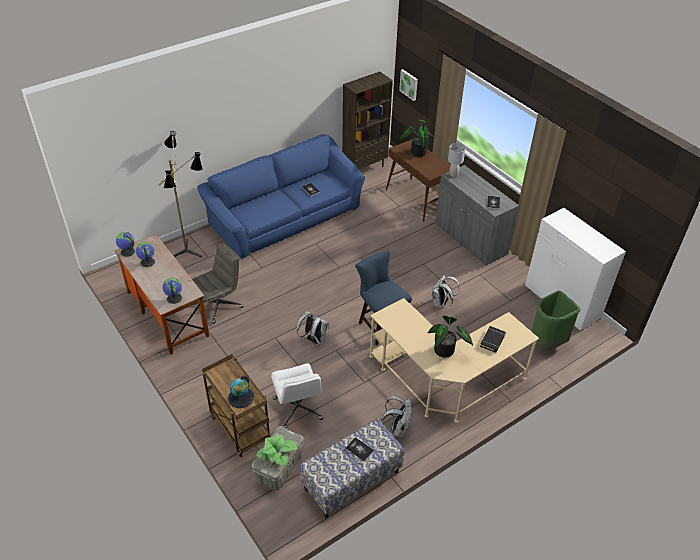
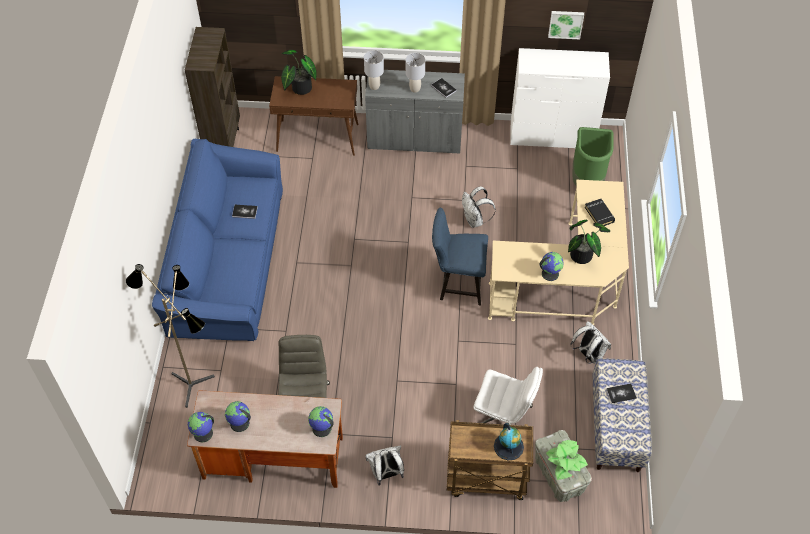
camera: 50 degrees left, 10 degrees up
(313, 339) = (428, 350): white backpack -> white backpack (386, 474)
(409, 84) = (233, 20): picture -> picture (565, 24)
(409, 341) = (550, 273): none -> globe
(475, 191) = (415, 89): none -> grey table lamp

